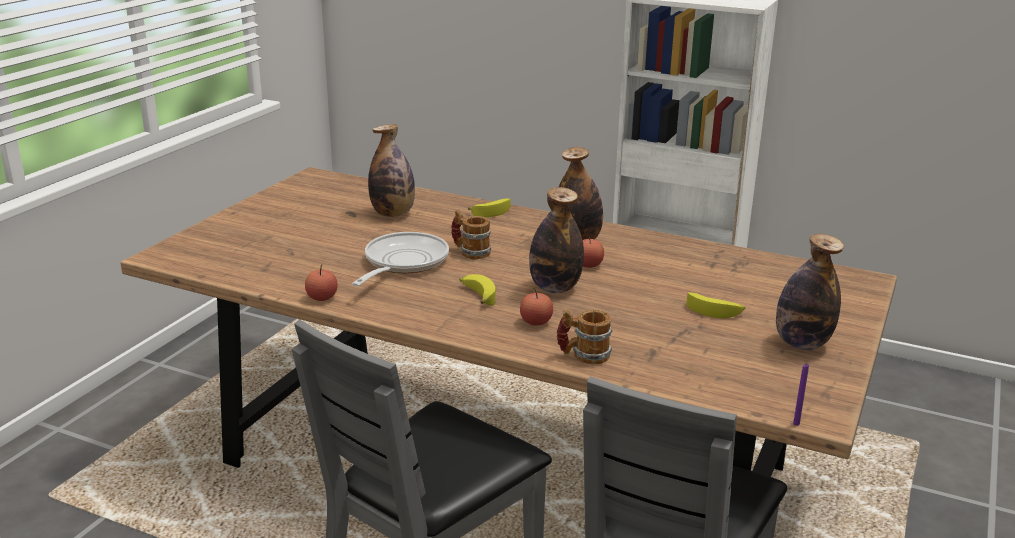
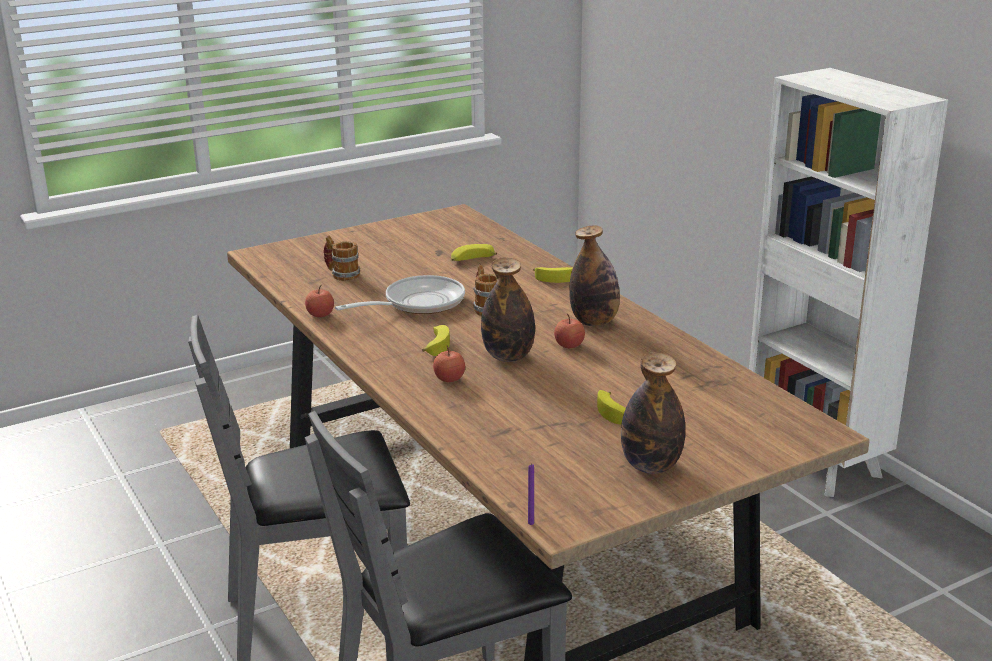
camera: 35 degrees right, 0 degrees up
(393, 214) = (471, 260): bottle -> banana
(583, 355) = (445, 415): mug -> mug (341, 274)

